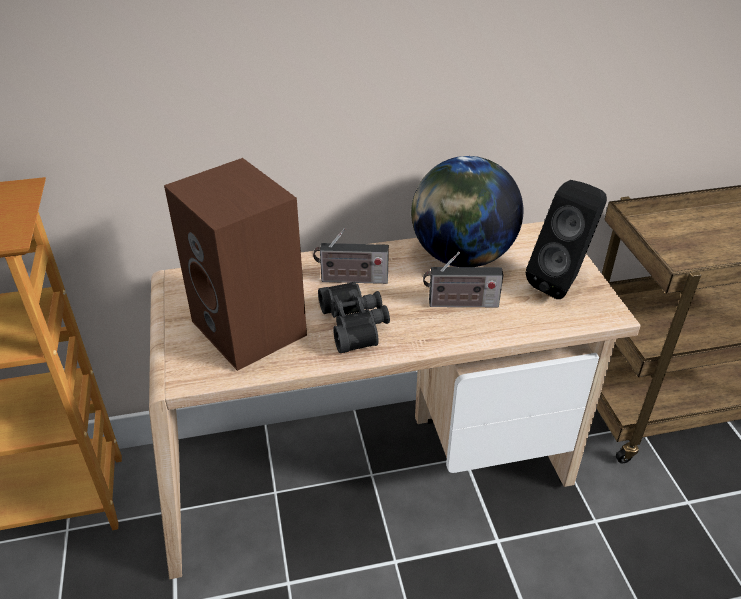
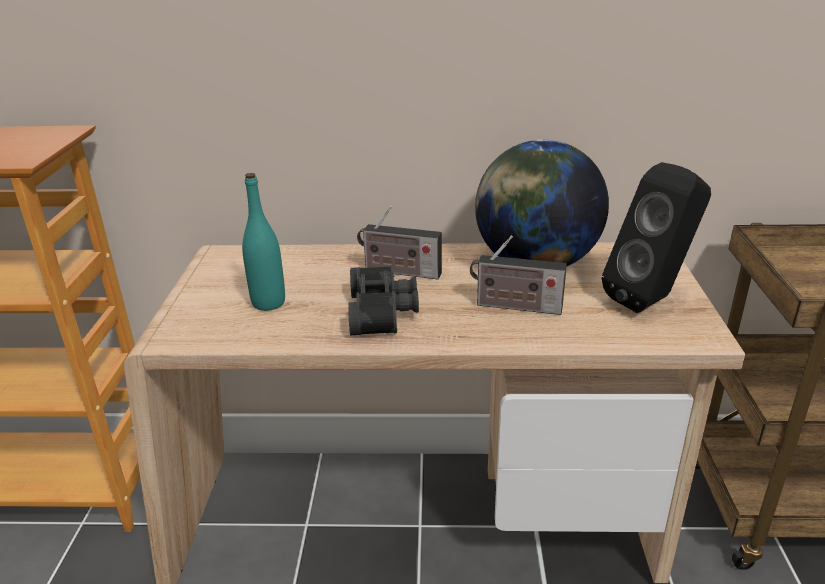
camera: 15 degrees right, 10 degrees down
(252, 328) = (268, 303): brown speaker -> turquoise bottle

